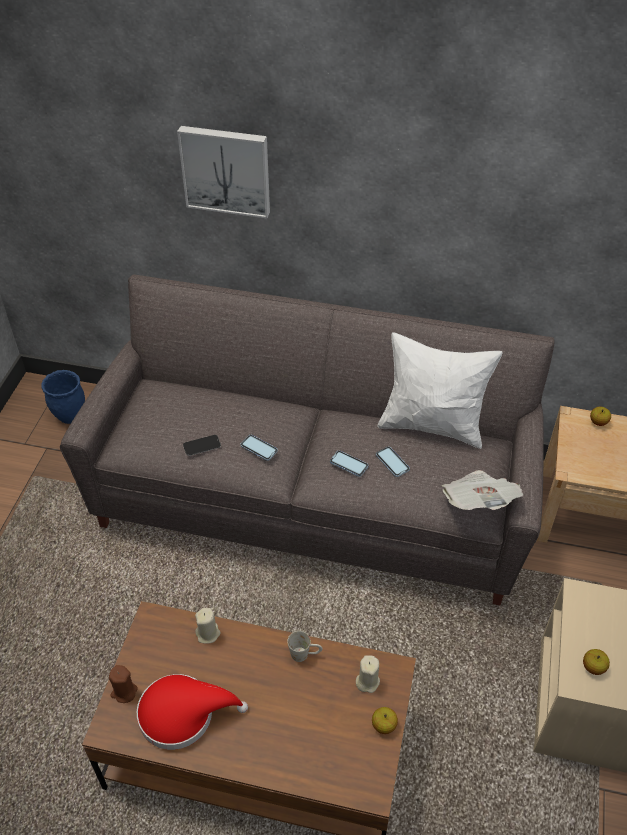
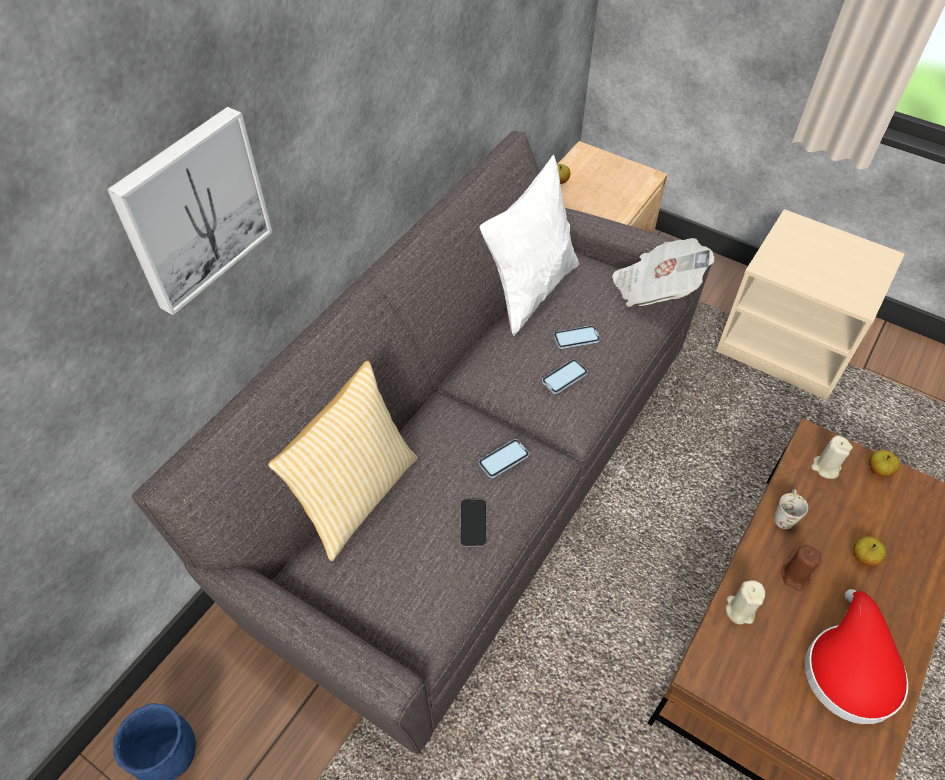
camera: 70 degrees left, 5 degrees up
(124, 692) = (812, 734): brown candle -> brown candle (795, 576)
(204, 387) = (356, 495): none -> pillow
(593, 667) = (846, 287): apple -> apple (864, 557)

